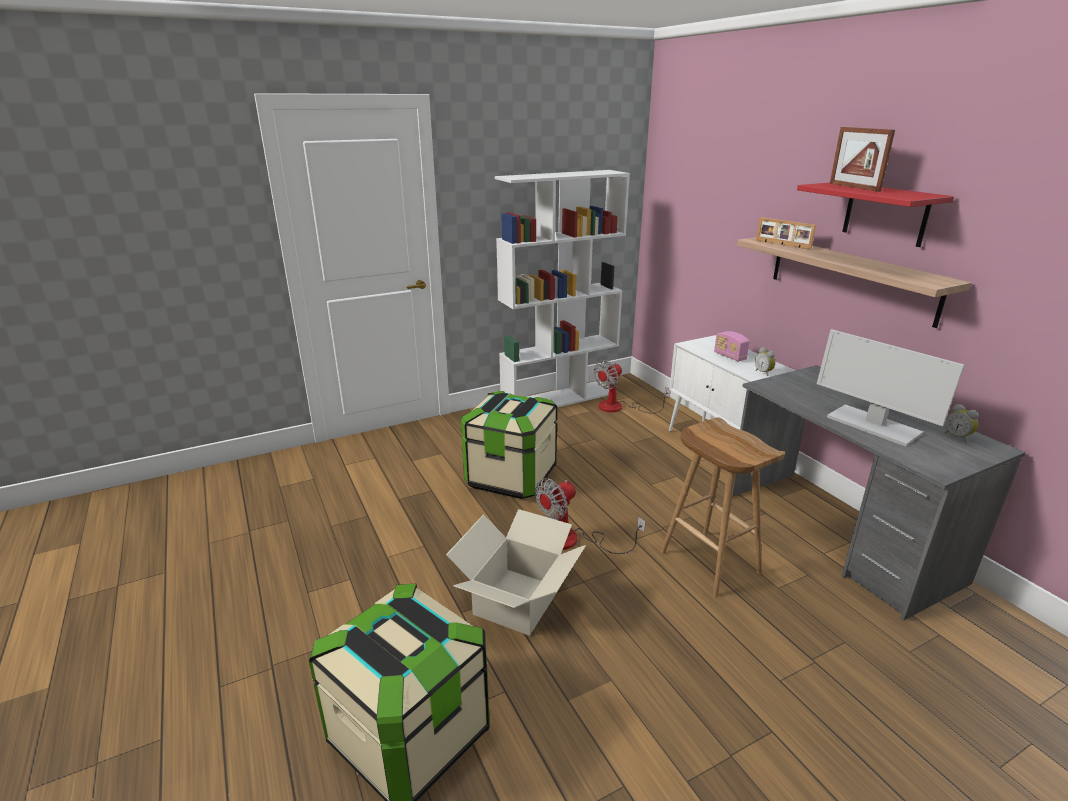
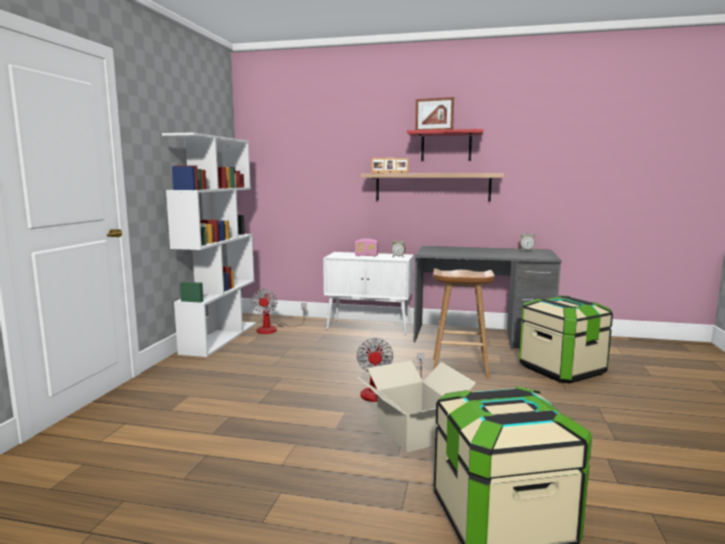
camera: 50 degrees left, 15 degrees down
(511, 477) = (276, 384): storage box -> storage box (561, 370)
(872, 425) = (496, 254): monitor -> none

